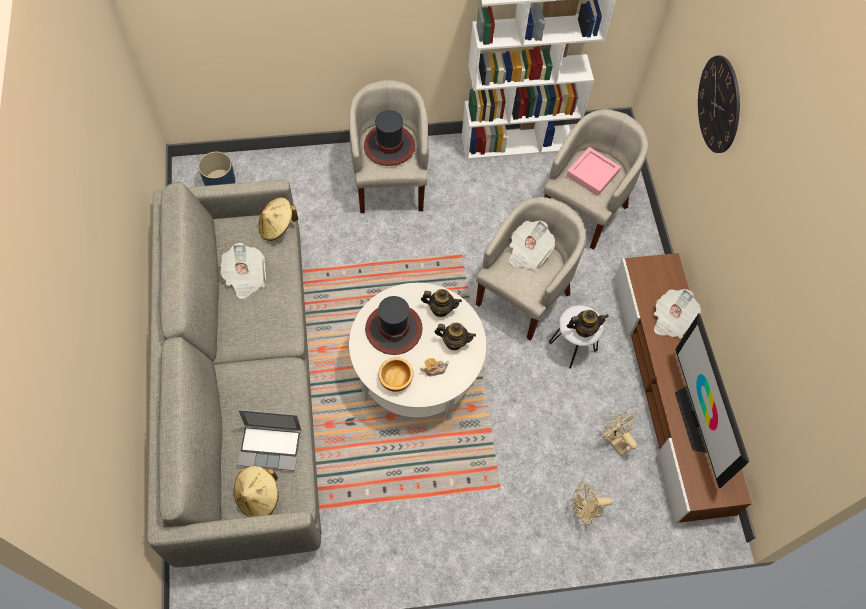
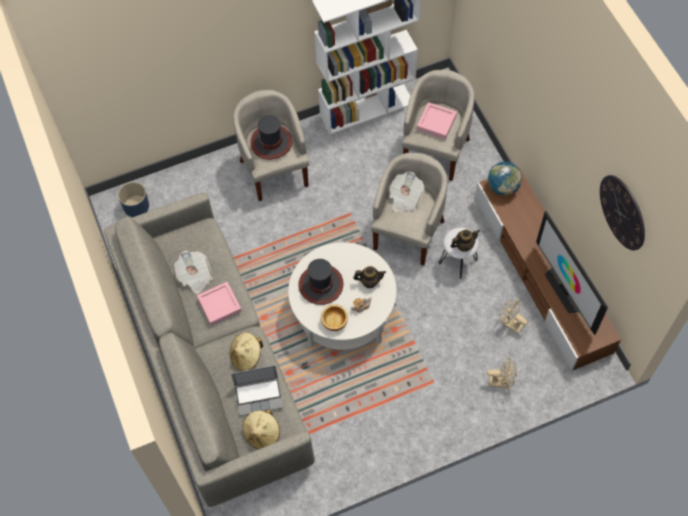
camera: 10 degrees left, 0 degrees up
(262, 320) = (219, 305): none -> pink tray
(277, 226) = (205, 230): beige hat -> beige hat (246, 356)
(440, 309) = (351, 259): teapot -> none
(584, 511) = (502, 382): beige fan -> beige fan turned 150 degrees counterclockwise
(652, 272) = (503, 187): none -> globe
(671, 320) = (527, 220): newspaper -> none
(719, 104) = (518, 53): wall clock -> wall clock (622, 212)

